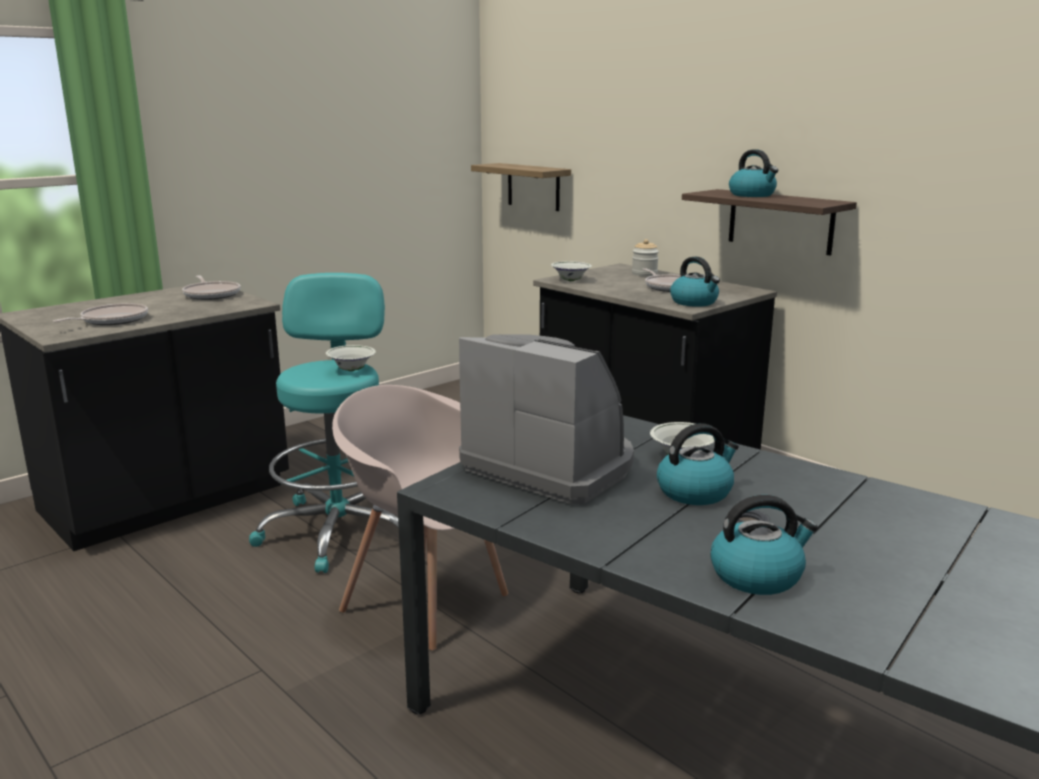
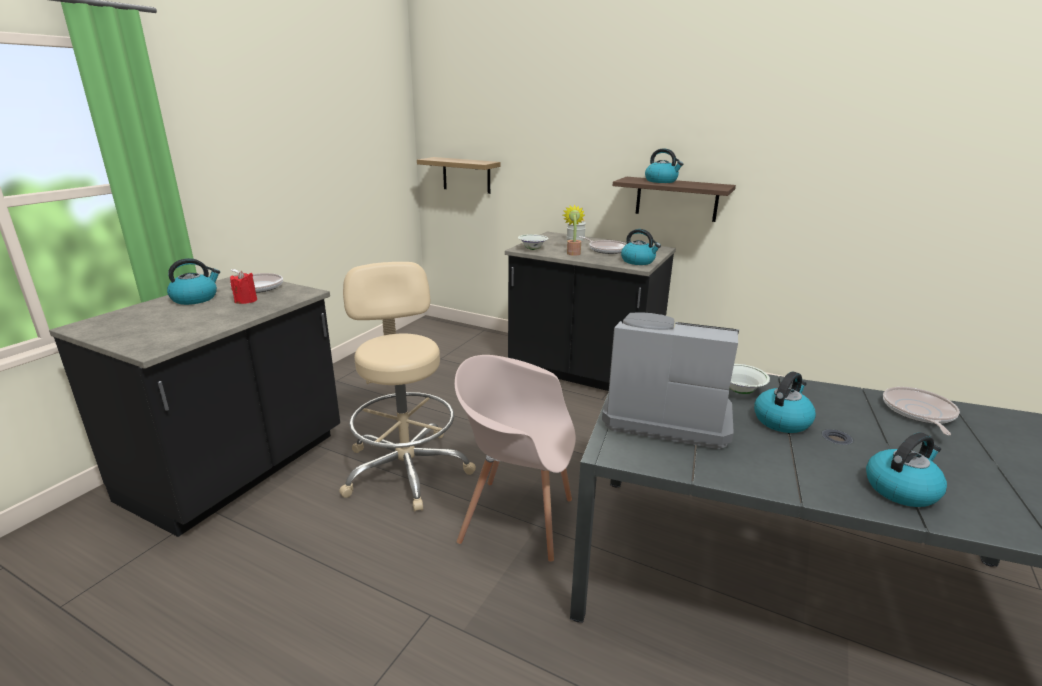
camera: 20 degrees left, 5 degrees up
(111, 320) = (187, 325): frying pan -> frying pan (918, 412)
(143, 300) = (195, 298): none -> kettle
(187, 305) = (246, 300): none -> red candle
(339, 529) = (406, 467): turquoise stool -> beige stool
(351, 370) = (415, 342): white bowl -> none
(619, 287) = (573, 252): none -> potted plant

